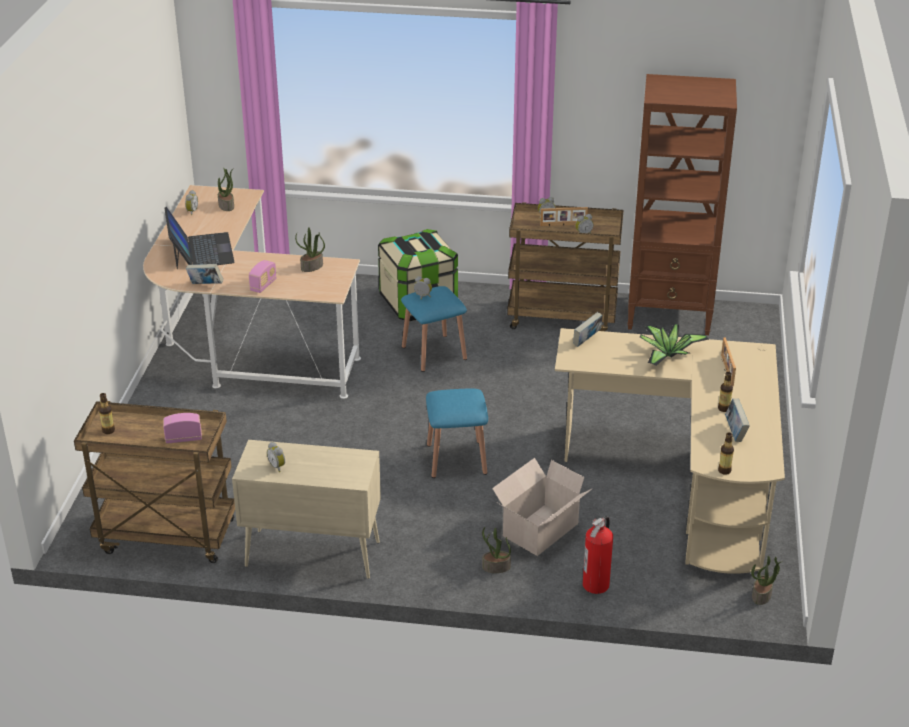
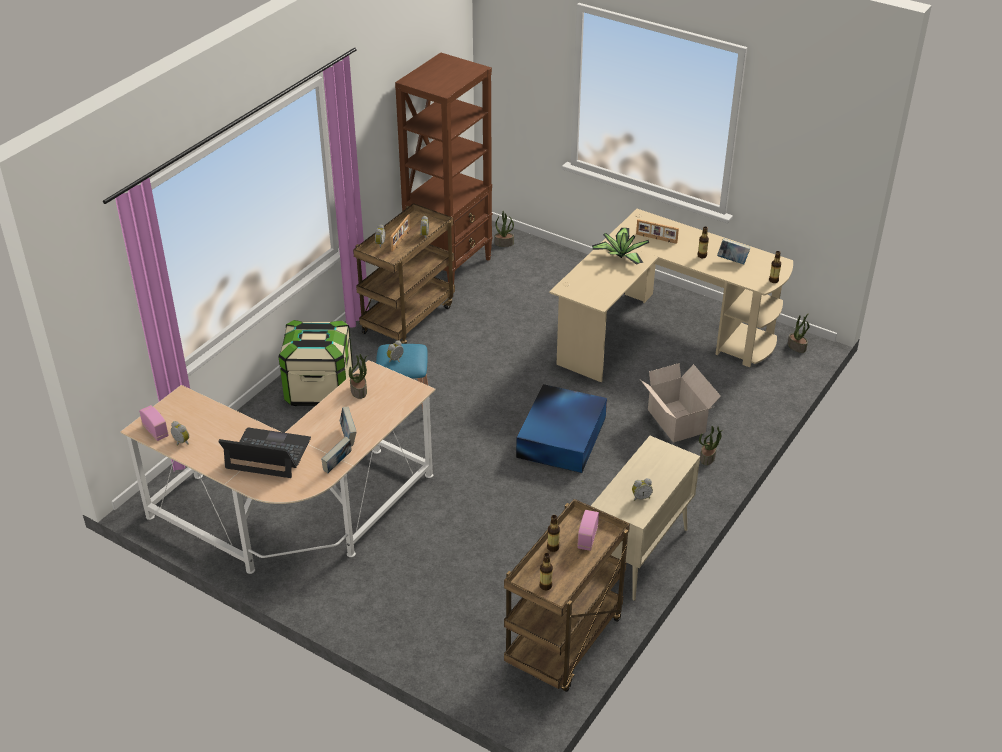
camera: 65 degrees left, 5 degrees up
(161, 422) = (553, 547): none -> bottle
(226, 206) = (191, 416): potted plant -> potted plant (504, 243)
(263, 285) = (368, 428): radio -> radio (155, 431)
(456, 459) = (562, 436): blue stool -> blue storage box
(587, 341) = (577, 285): book -> book (348, 437)
(596, 585) = (751, 415): fire extinguisher -> none

